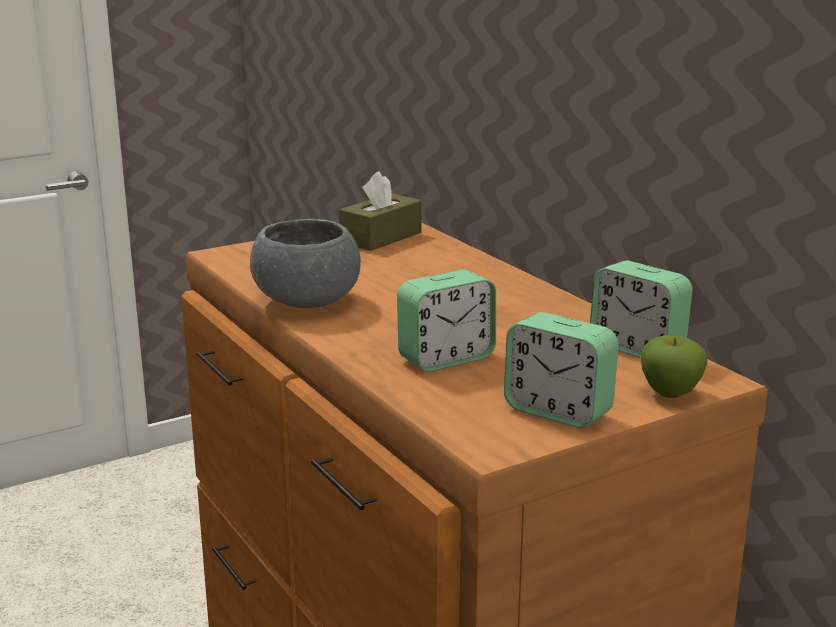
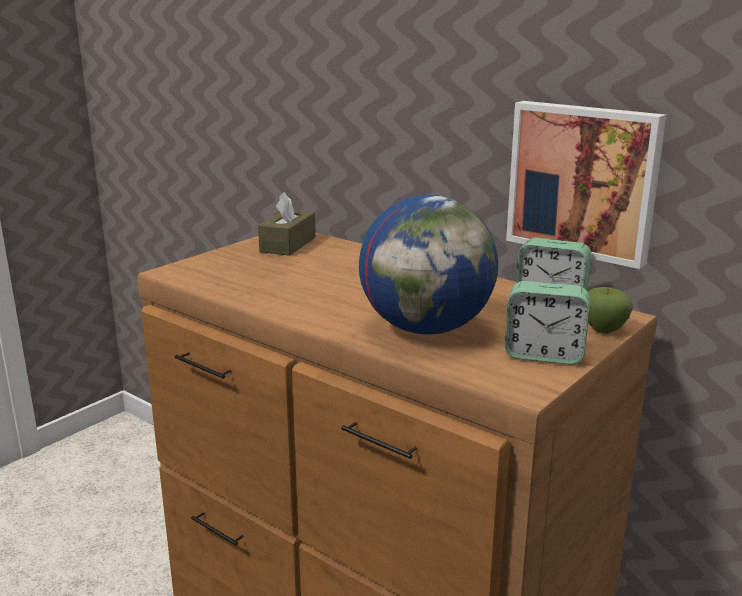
camera: 20 degrees left, 0 degrees up
(306, 302) = (277, 300): grey bowl -> none
(446, 358) = (427, 328): alarm clock -> globe
(700, 191) = (584, 180): none -> picture

